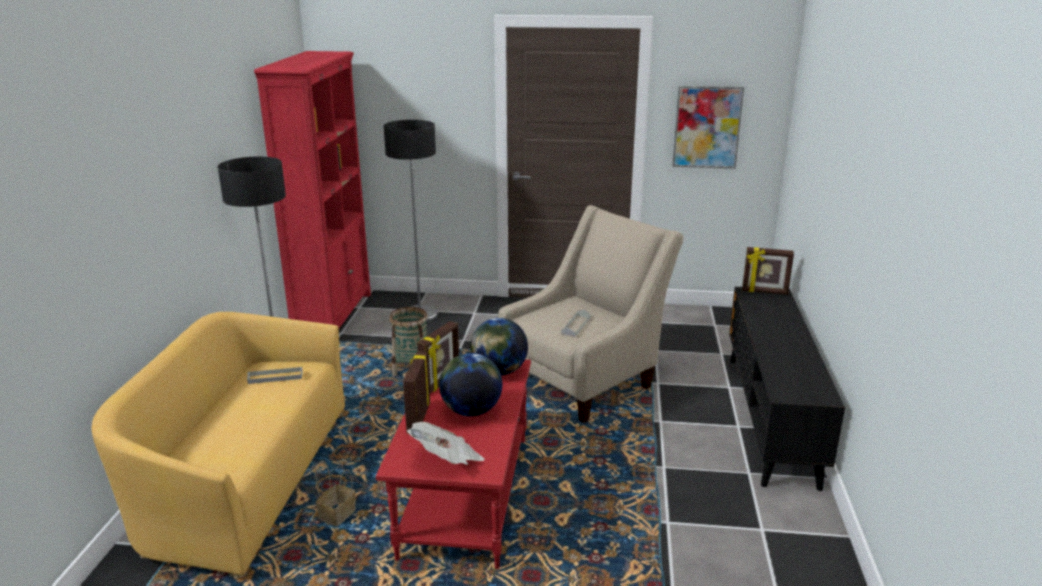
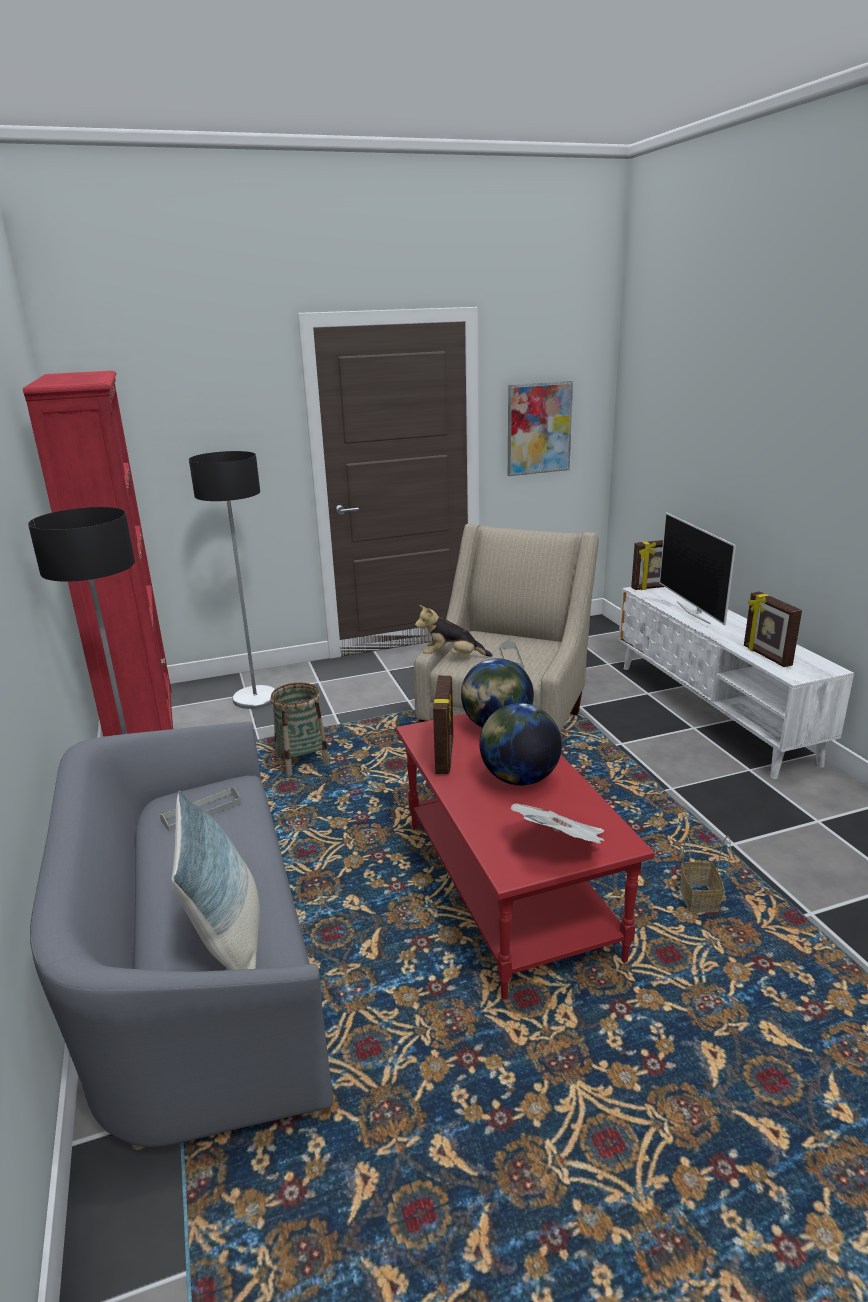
camera: 25 degrees left, 0 degrees up
(222, 453) = (228, 939): none -> pillow
(242, 480) = (200, 972): yellow sofa -> grey sofa
(337, 516) = (377, 971): basket -> basket (700, 901)
(417, 418) = (467, 805): picture frame -> picture frame (766, 656)
(533, 314) = (452, 657): none -> plush toy
(770, 321) = (694, 612): none -> television
(771, 417) = (712, 711): black tv stand -> white tv stand

